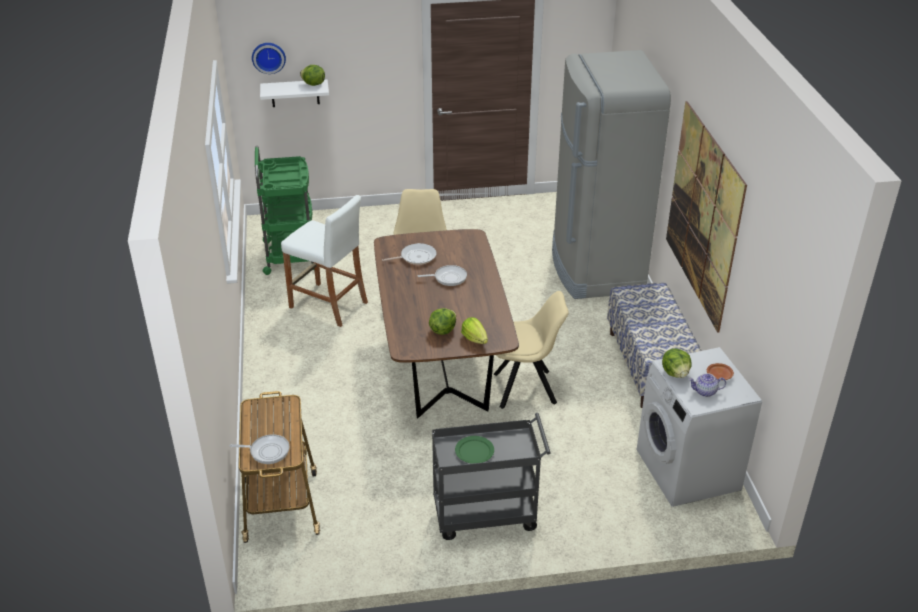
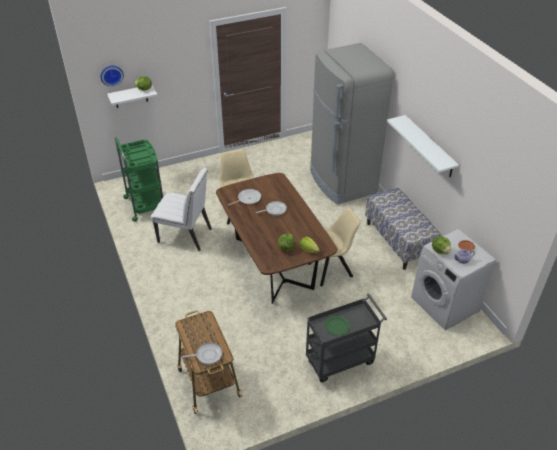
camera: 15 degrees left, 5 degrees up
(328, 305) = (184, 235): white stool -> white chair
(703, 215) = (429, 146): picture -> white shelf

